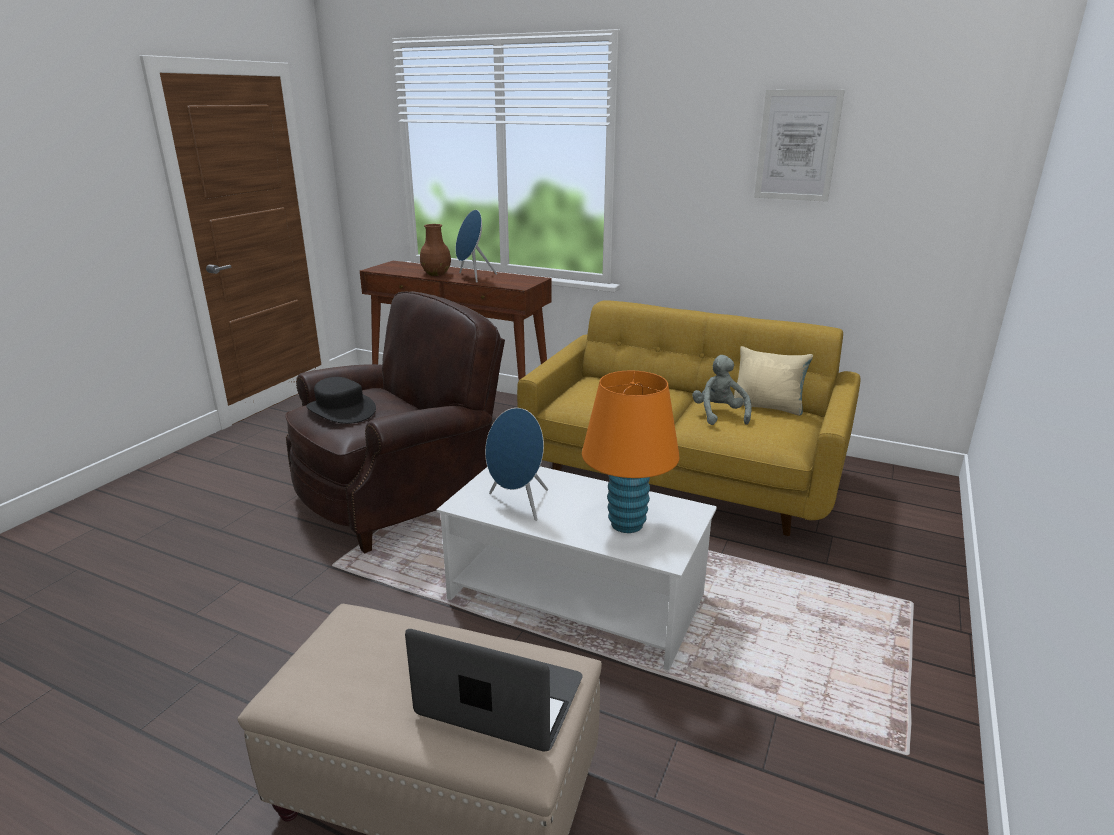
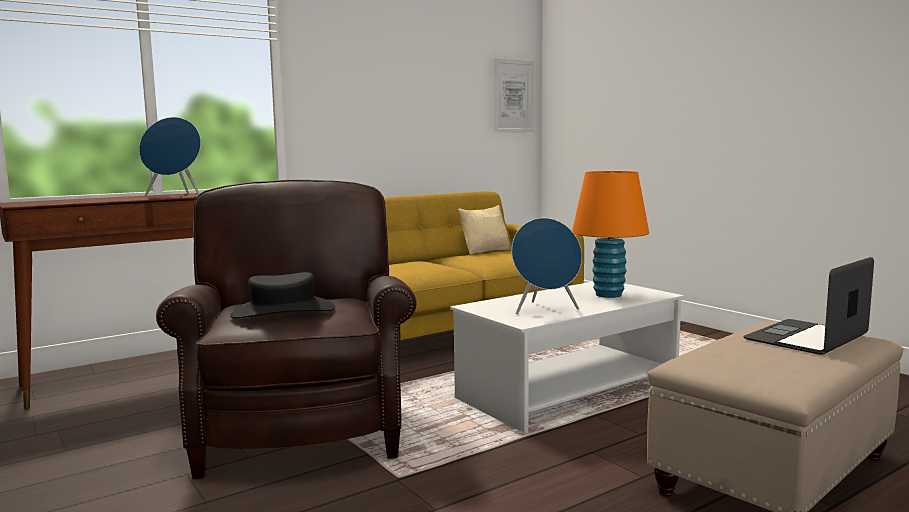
camera: 60 degrees left, 15 degrees down
(436, 274) = (122, 199): brown vase -> none
(719, 414) = (482, 258): grey plush toy -> none
(797, 146) = (422, 65): picture -> picture (513, 96)

